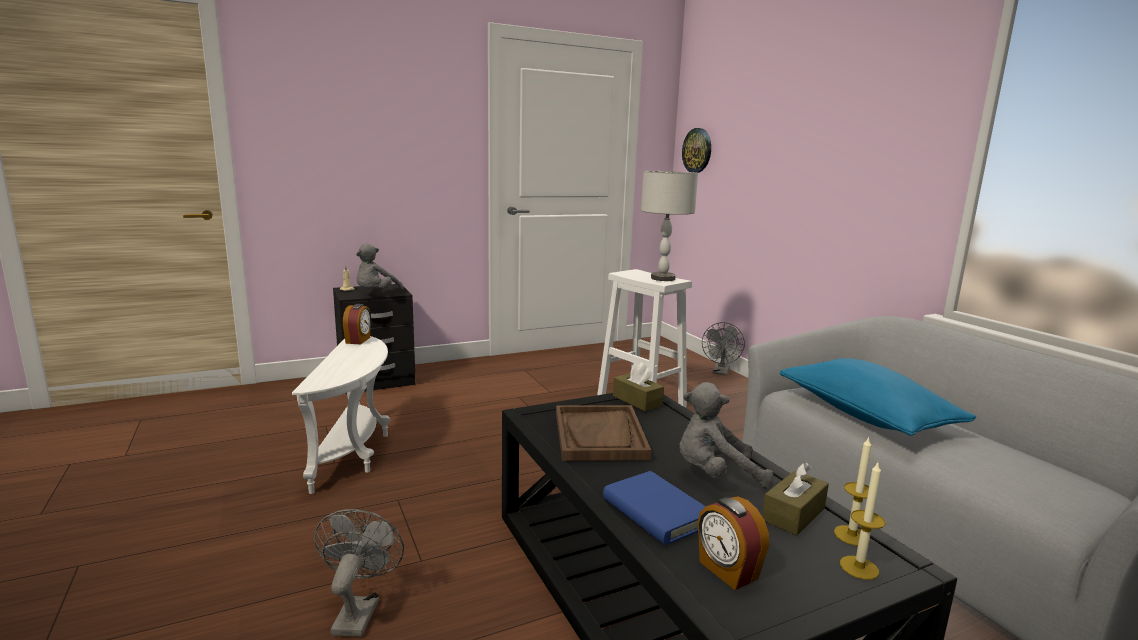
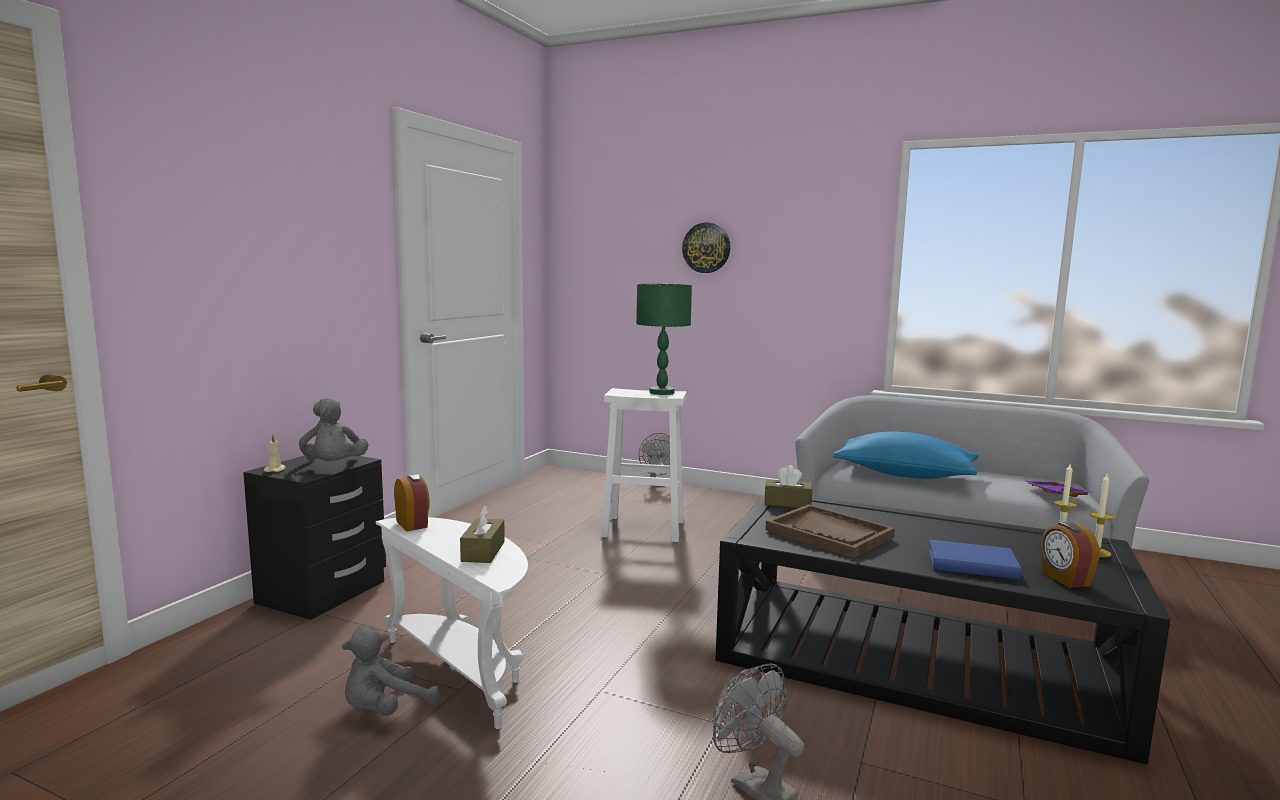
camera: 40 degrees left, 5 degrees down
(663, 278) = (662, 392): grey table lamp -> green table lamp
(697, 150) = (585, 261): wall clock -> wall clock (706, 248)
(716, 476) = (941, 534): grey plush toy -> grey plush toy (385, 710)
(727, 571) = (1065, 579): alarm clock -> alarm clock turned 60 degrees clockwise
(793, 514) = (1020, 538): brown tissue box -> brown tissue box (483, 551)
(1031, 498) = (1054, 495): none -> purple tray

